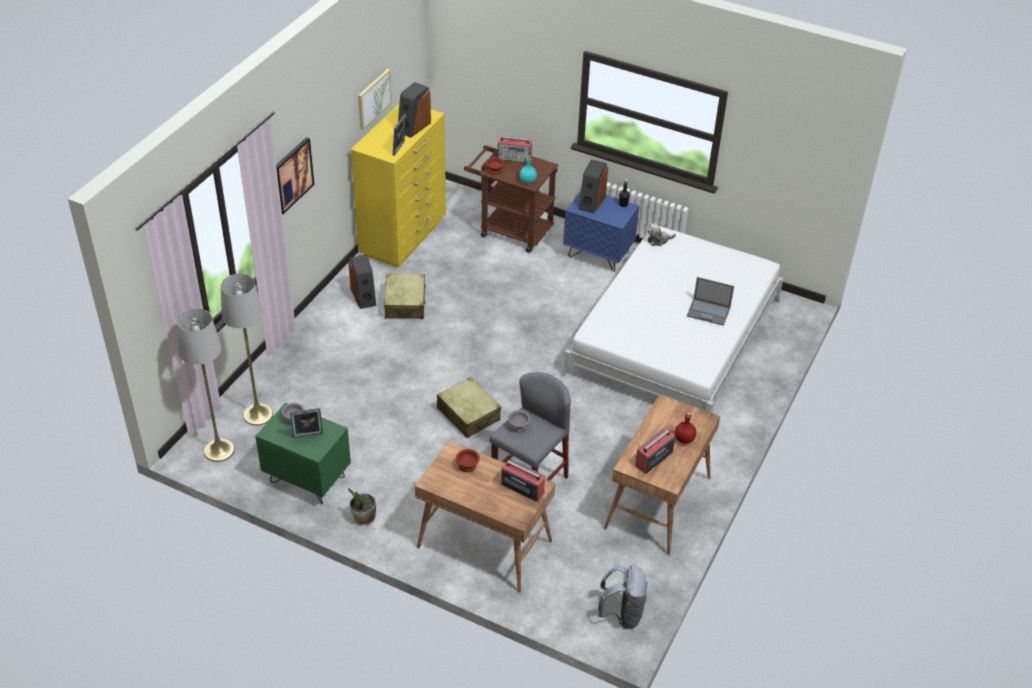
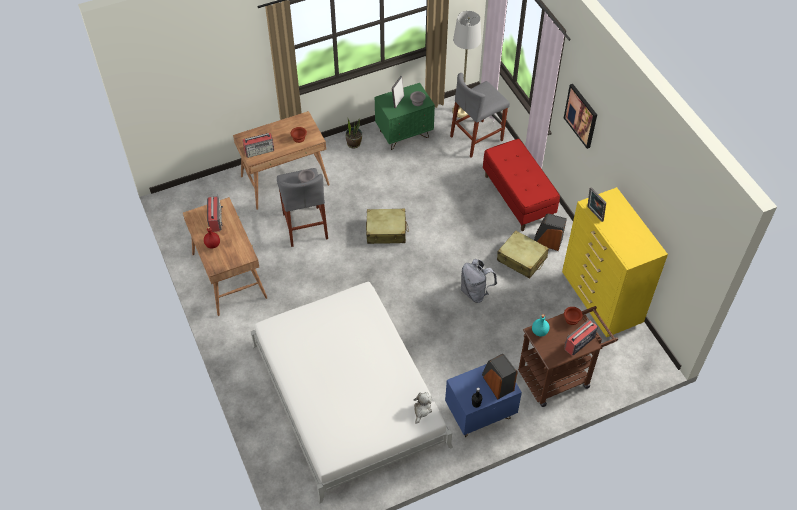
camera: 130 degrees right, 10 degrees up
(258, 415) = (476, 138): grey floor lamp -> grey stool
(323, 341) = (518, 197): none -> red bench
(373, 98) = (652, 204): picture -> none
(413, 127) = (620, 239): speaker -> none
(622, 614) = (183, 208): grey backpack -> grey backpack (475, 292)
(709, 312) = (316, 377): laptop -> none

